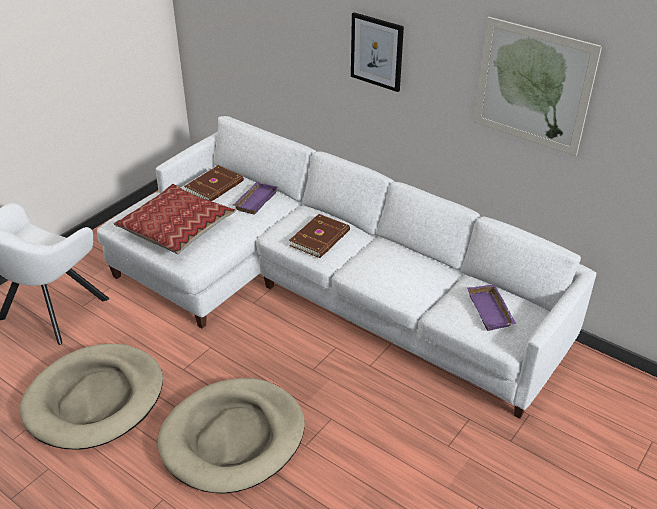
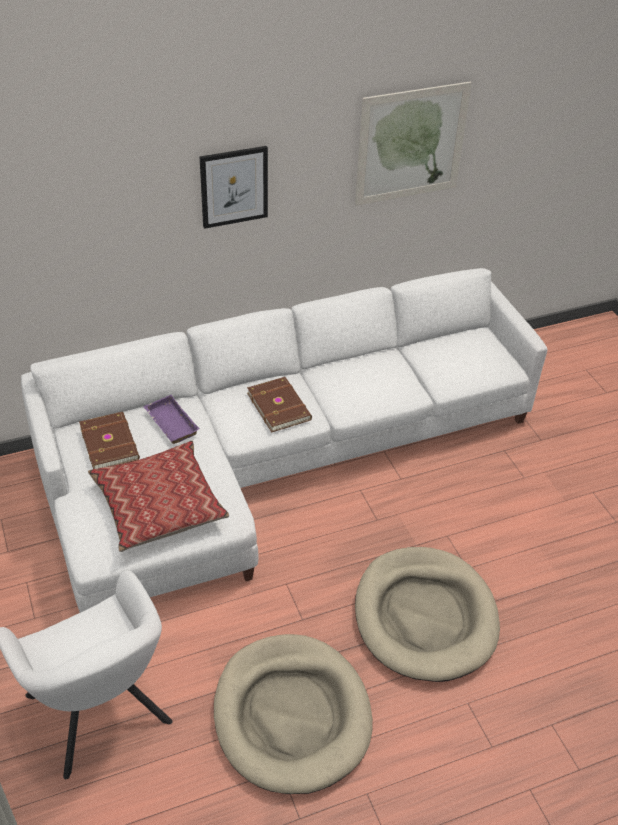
camera: 60 degrees left, 5 degrees up
(491, 311) = (468, 355): purple tray -> none

